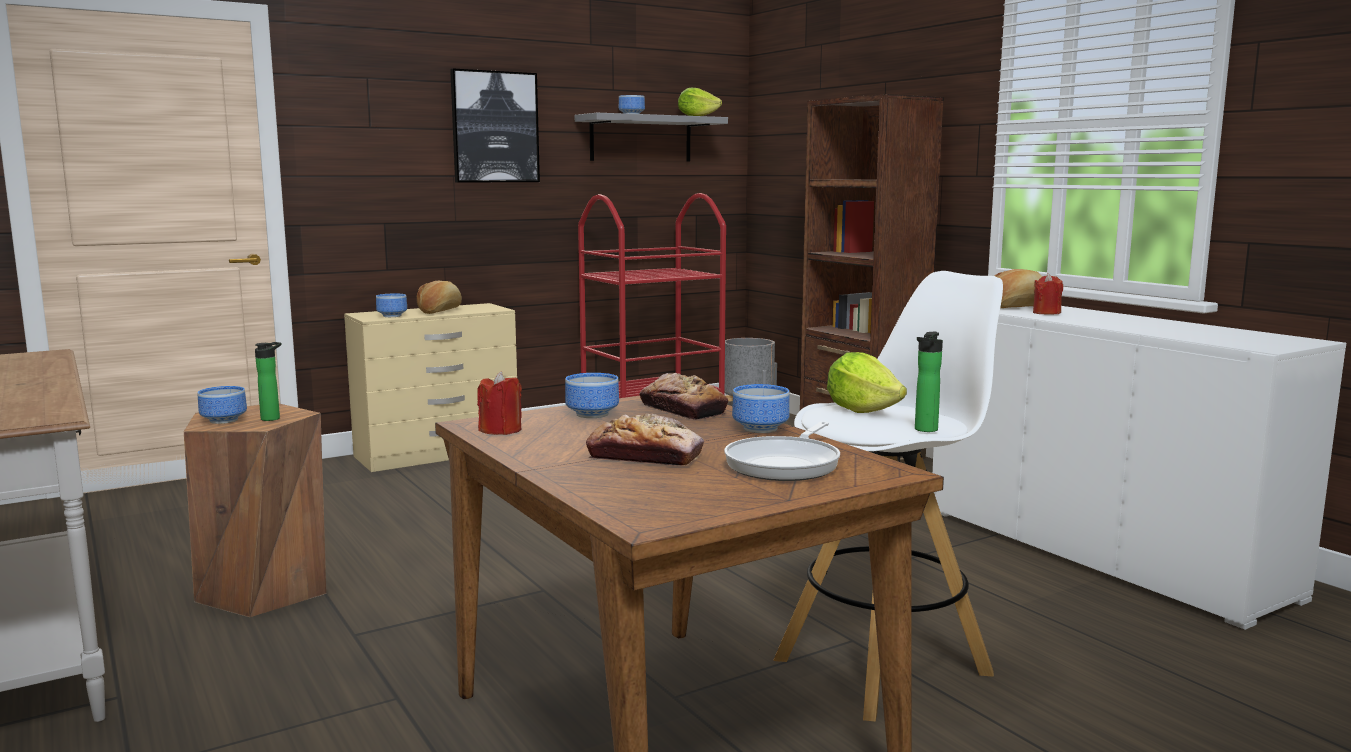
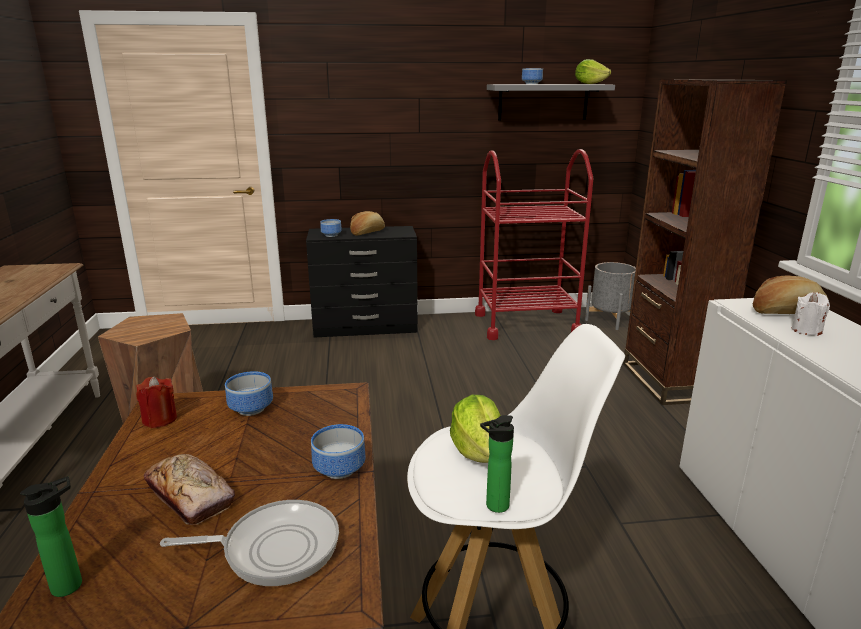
camera: 25 degrees right, 10 degrees up
(221, 420) = (129, 328): bowl -> none
(273, 418) = (157, 332): bottle -> bottle (72, 584)
(438, 453) = (366, 327): beige dresser -> black dresser
(495, 127) = (421, 96): picture -> none
(682, 409) = (323, 417): bread -> none
(785, 464) = (274, 548): frying pan -> frying pan turned 150 degrees counterclockwise
(1046, 313) = (806, 330): red candle -> white candle

